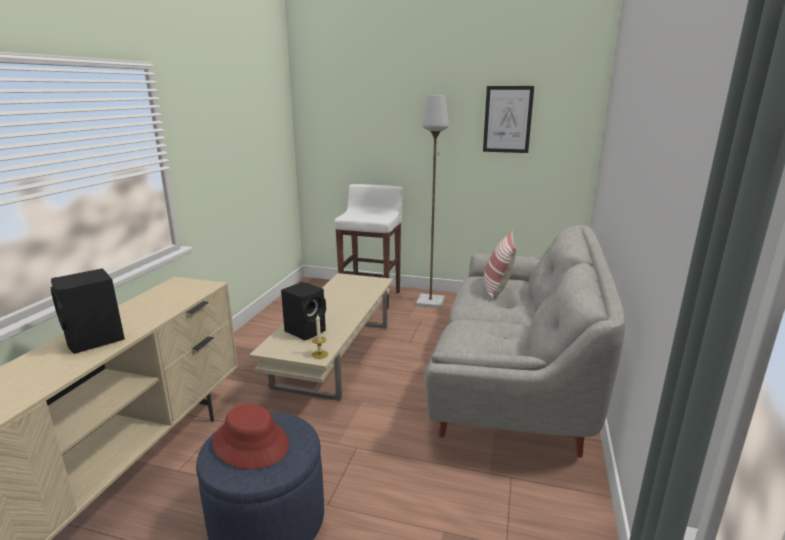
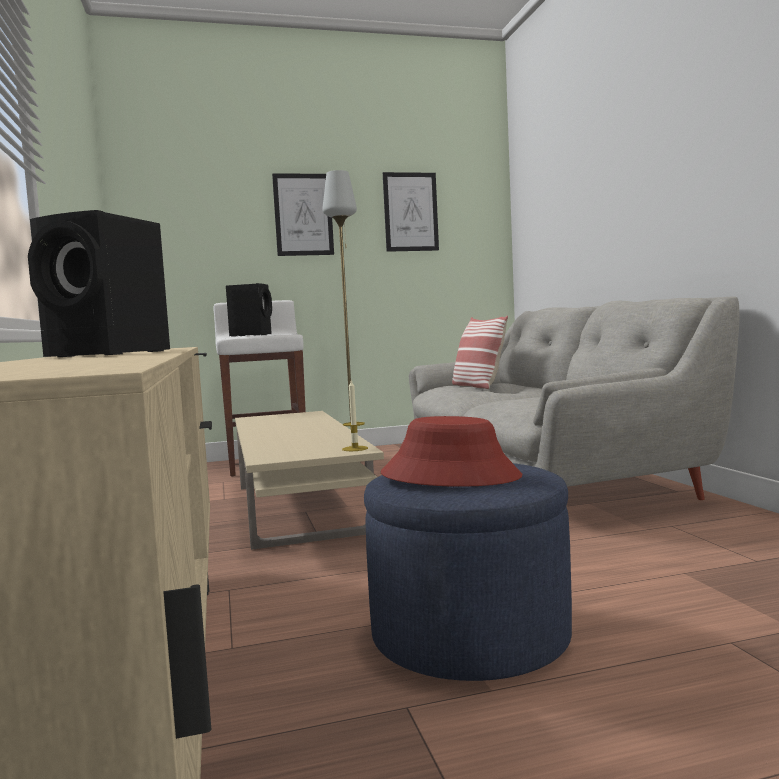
camera: 30 degrees left, 15 degrees down
(306, 330) = (292, 443): black speaker -> black speaker (252, 335)
(420, 120) = (303, 214): none -> picture

